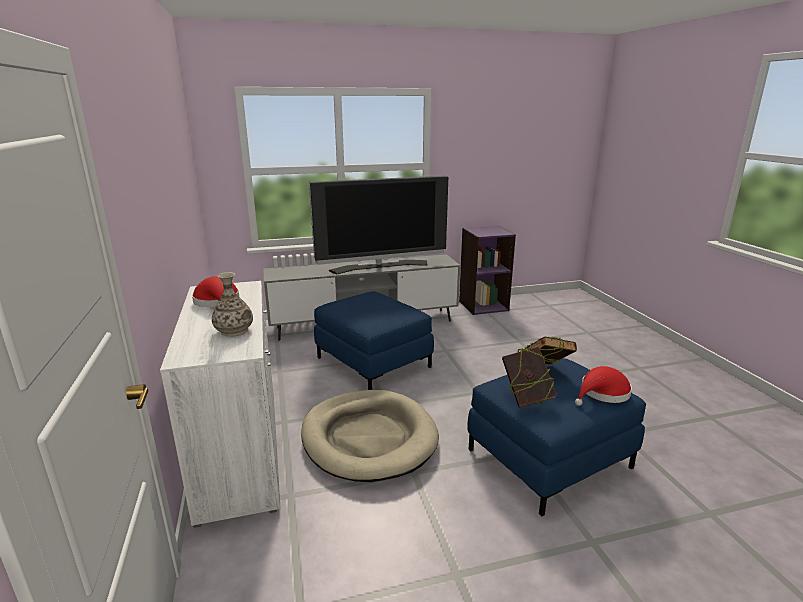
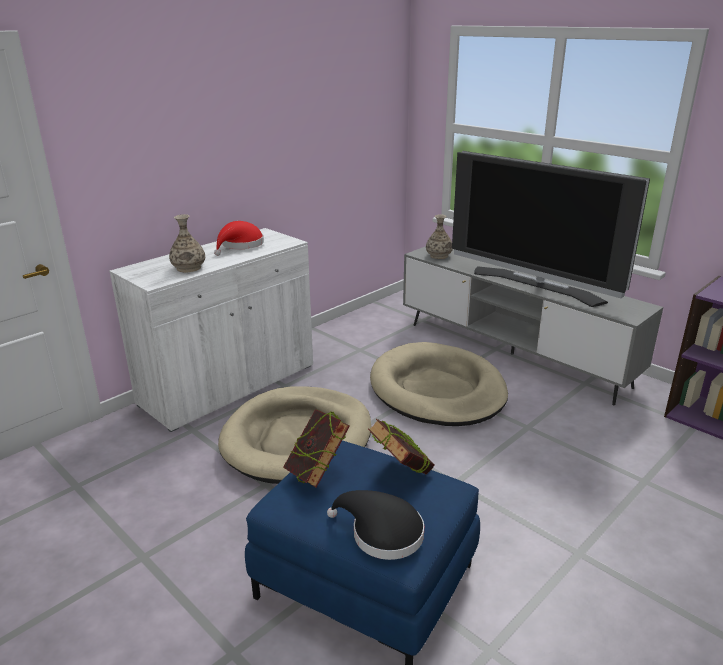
camera: 60 degrees right, 5 degrees up
(288, 274) = (438, 255): none -> vase
(373, 362) = (437, 390): blue ottoman -> beige dog bed
(602, 393) = (381, 533): red hat -> black hat

